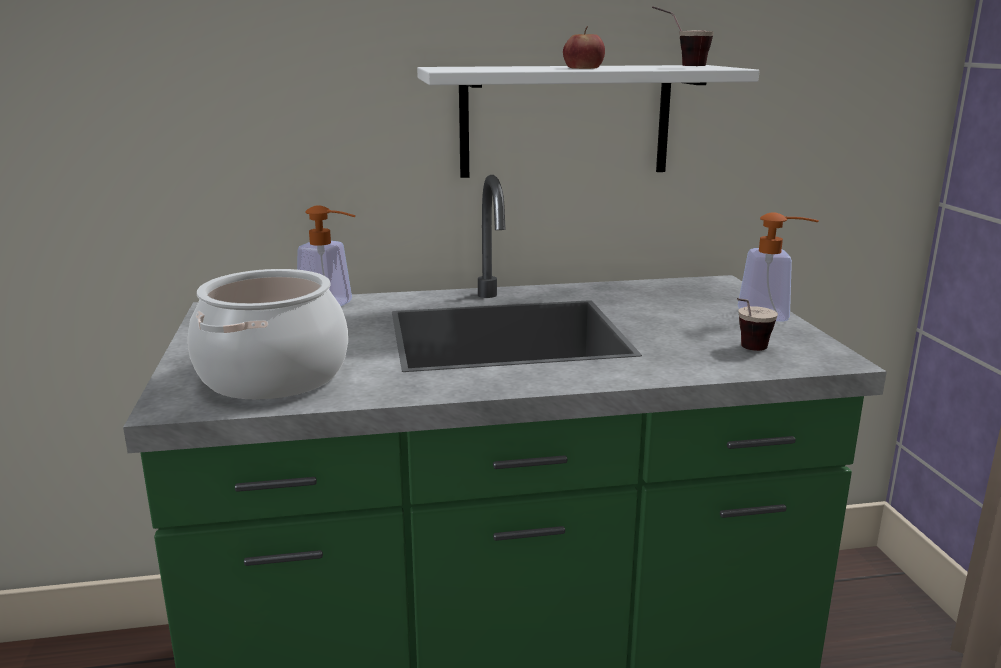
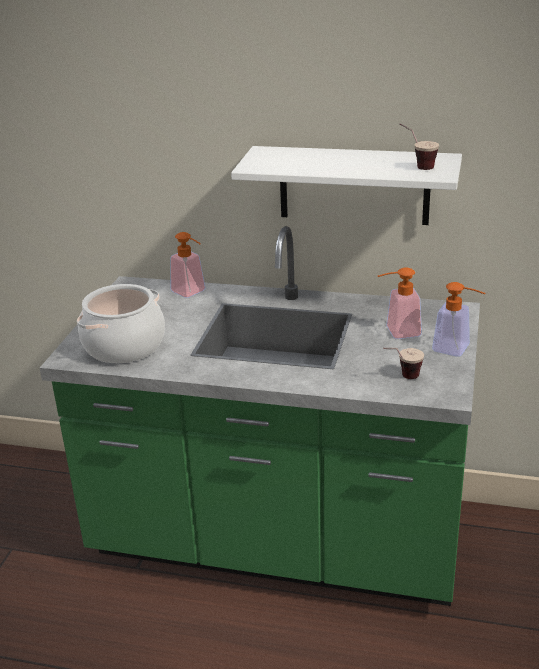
camera: 25 degrees right, 10 degrees up
(583, 68) = (341, 167): apple -> none
(675, 310) = (397, 332): none -> soap dispenser

